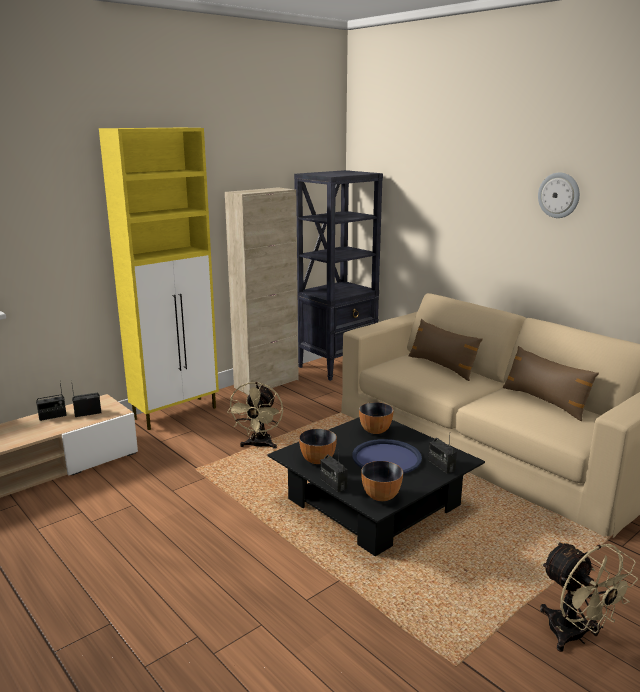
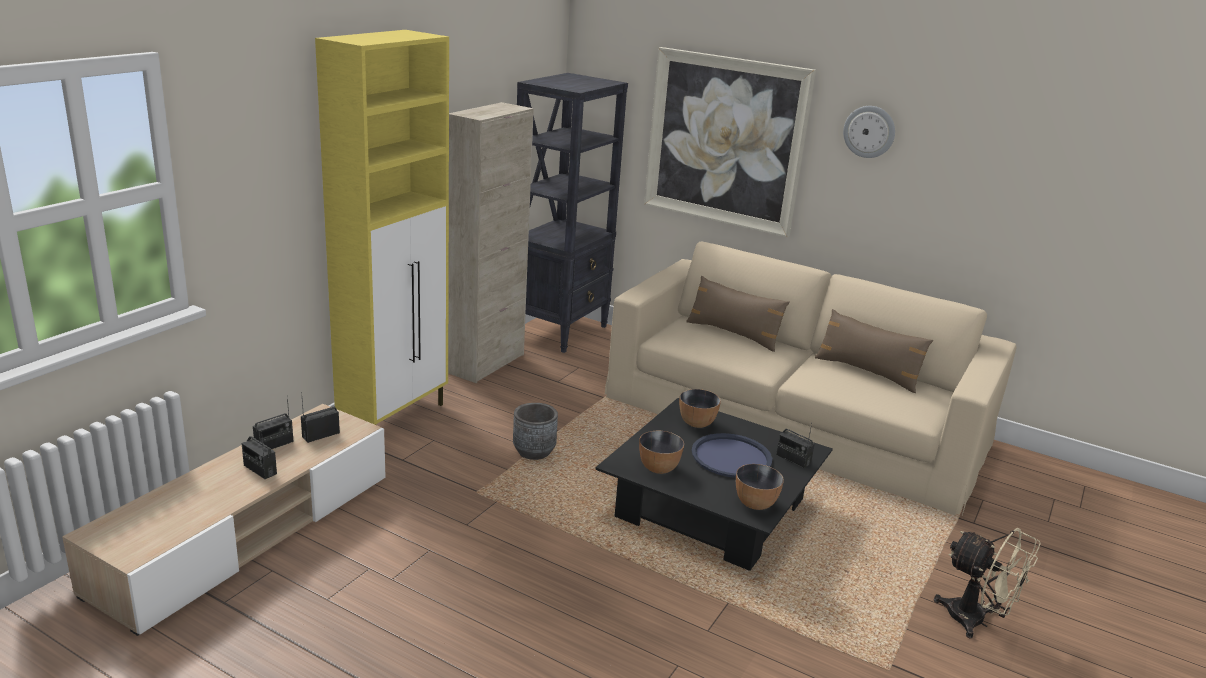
camera: 20 degrees left, 5 degrees up
(259, 446) = (534, 452): beige fan -> grey planter
(333, 483) = (695, 495): radio -> radio (260, 469)
(451, 213) = (725, 141): none -> picture

